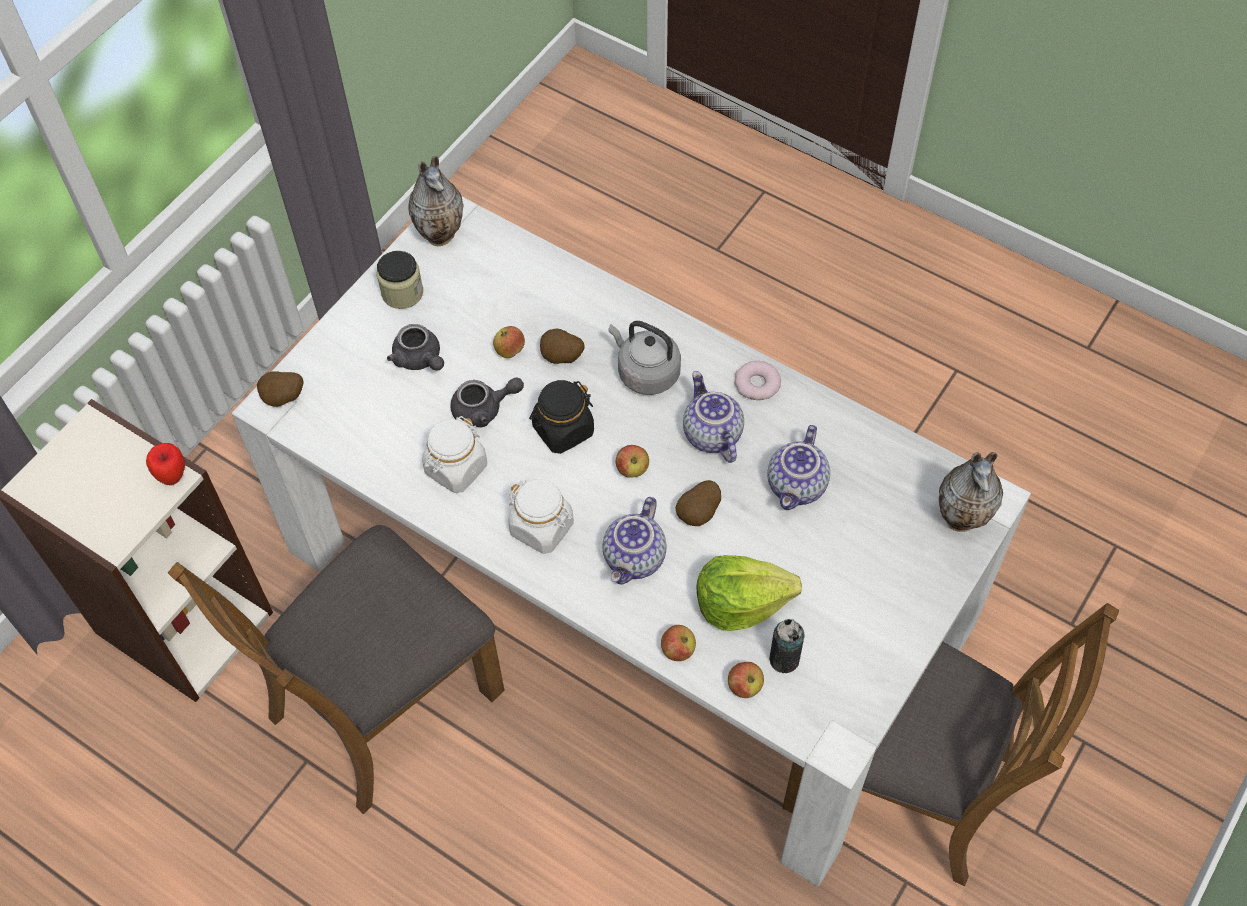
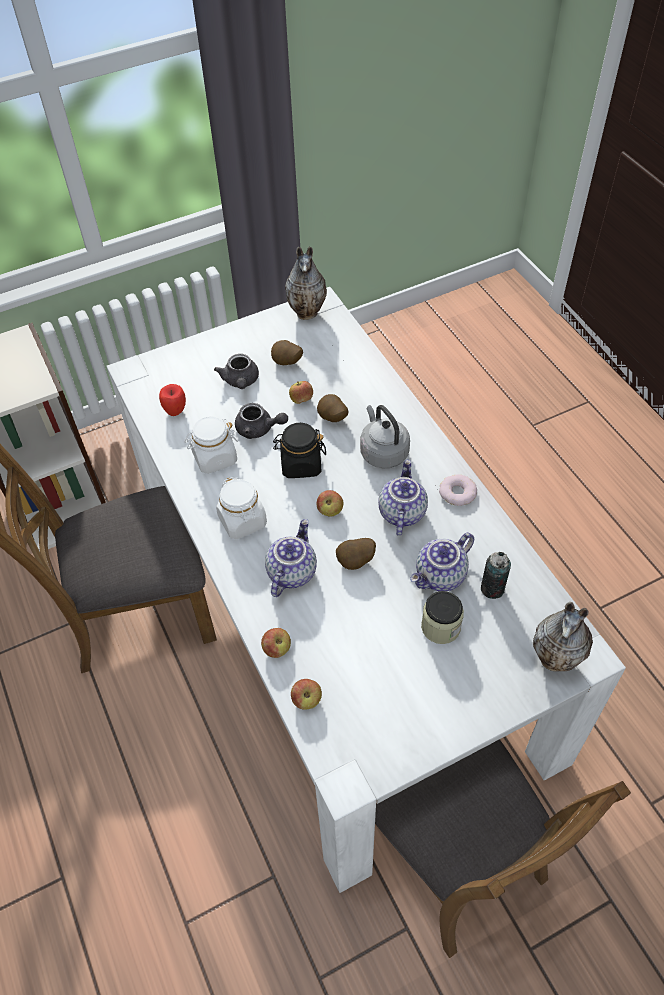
camera: 30 degrees right, 5 degrees down
(173, 477) = (41, 385): apple -> apple (175, 412)
(284, 399) = (142, 370): potato -> potato (287, 363)
(402, 293) = (259, 337): jar -> jar (440, 627)
(635, 559) = (291, 572): teapot -> teapot turned 150 degrees clockwise
(741, 602) = (344, 638): lettuce -> none
(784, 659) = (348, 695): can -> can (492, 589)

